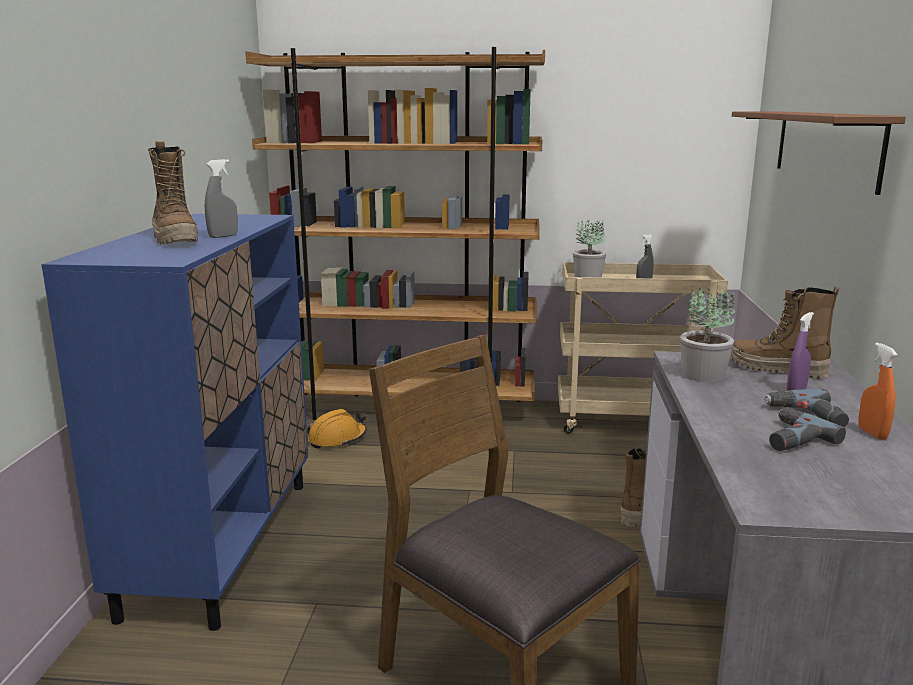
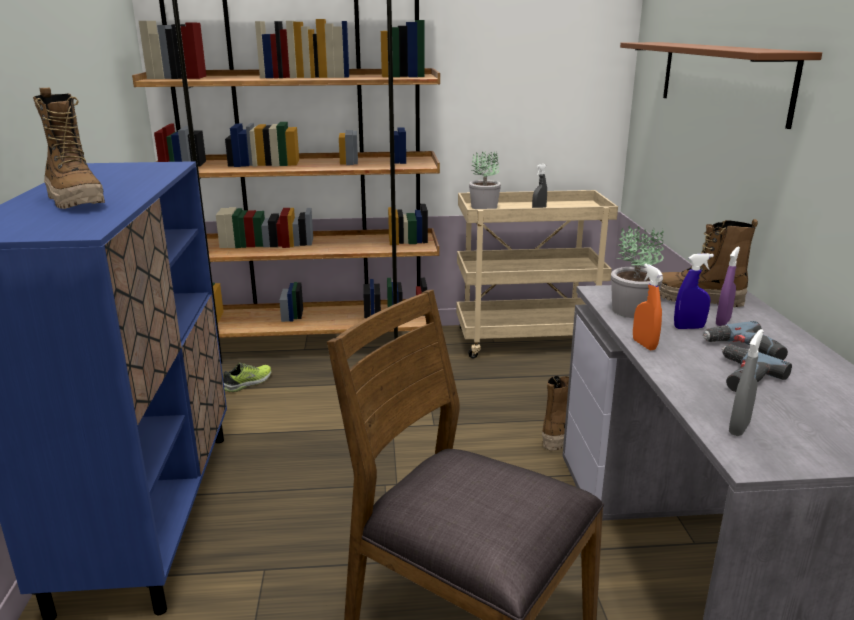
camera: 10 degrees left, 5 degrees up
(223, 236) = (130, 194): grey spray bottle -> grey spray bottle (739, 428)
(337, 439) = (248, 383): orange hard hat -> shoe
(756, 393) = (689, 327): none -> blue spray bottle
(872, 433) = (809, 364): orange spray bottle -> orange spray bottle (644, 344)

